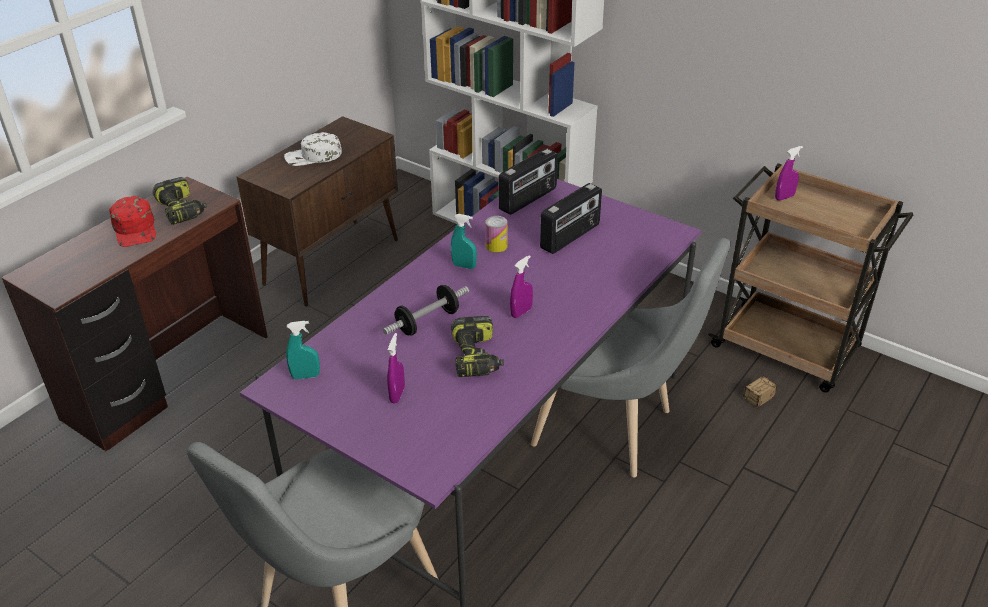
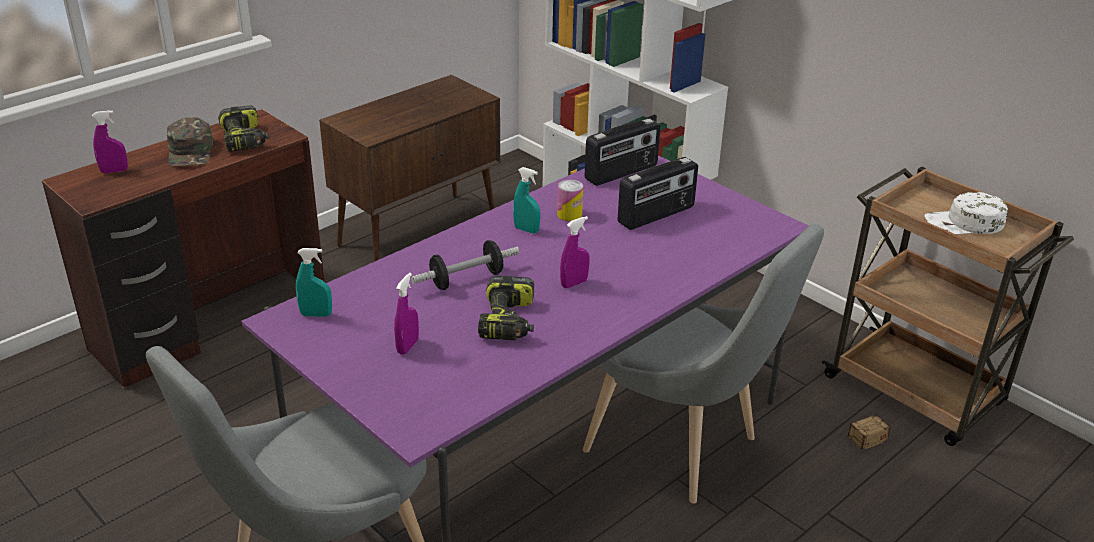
camera: 10 degrees right, 5 degrees down
(135, 229) = (191, 151): red cap -> green cap
(313, 156) = (406, 109): white cap -> white cap (964, 223)
(784, 197) = (920, 204): purple spray bottle -> purple spray bottle (114, 171)

